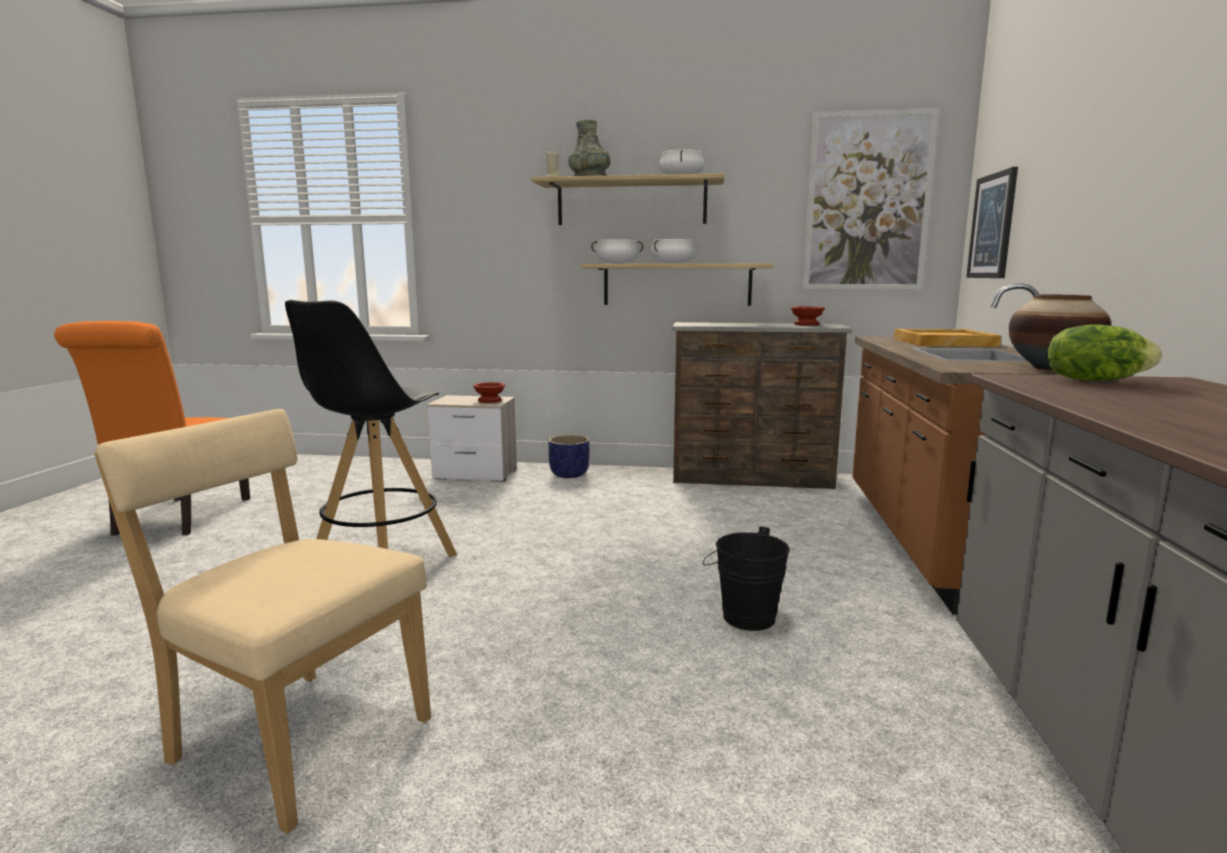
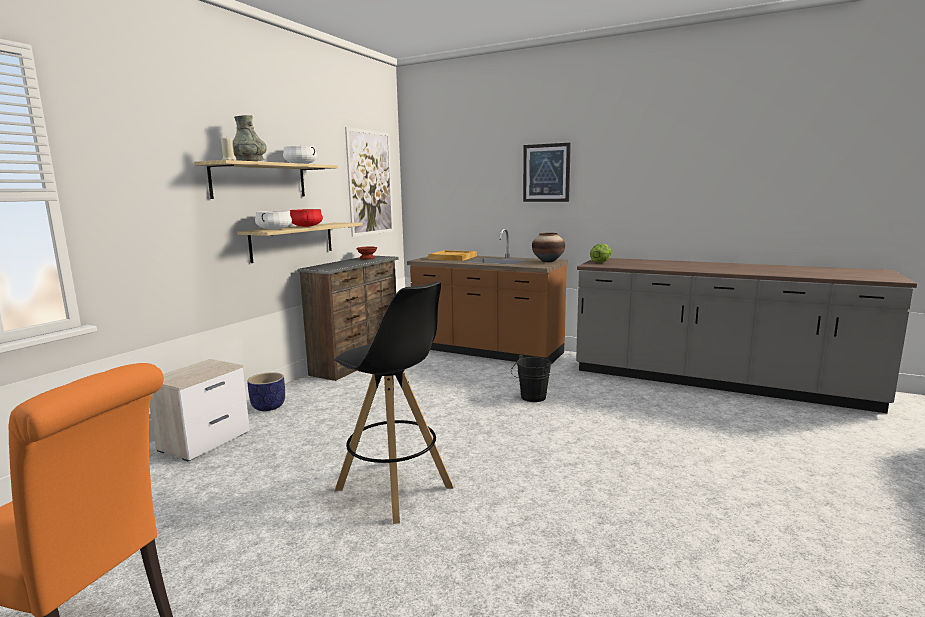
camera: 70 degrees left, 0 degrees up
(295, 737) = (607, 514): beige chair -> none
(489, 401) = (213, 366): brown bowl -> none
(672, 263) = (306, 226): white cooking pot -> red cooking pot
(992, 226) = (435, 198): picture -> picture (546, 173)

